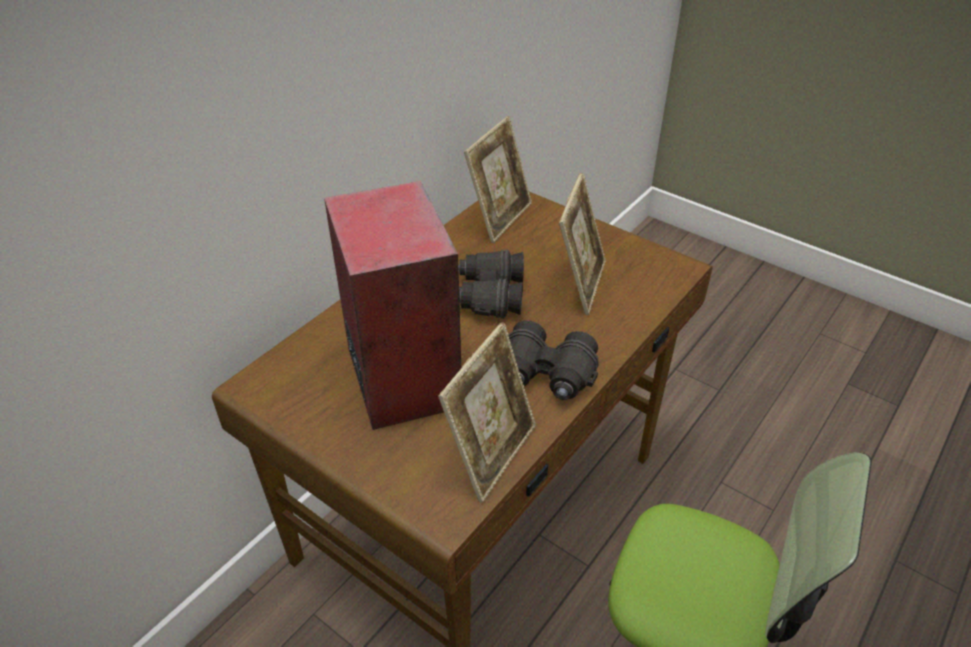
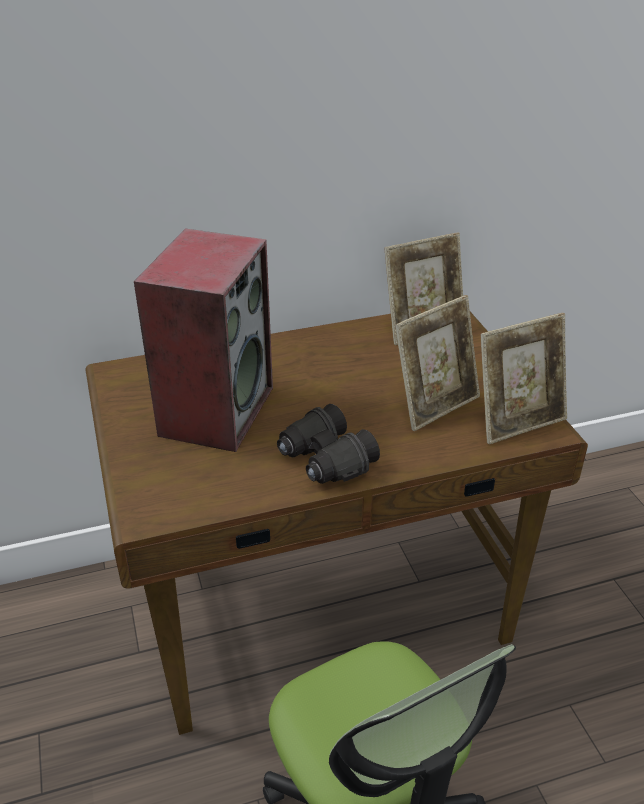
camera: 35 degrees right, 5 degrees down
(490, 295) = (347, 383): black binoculars -> none
(491, 453) = (220, 493): picture frame -> picture frame (518, 421)

